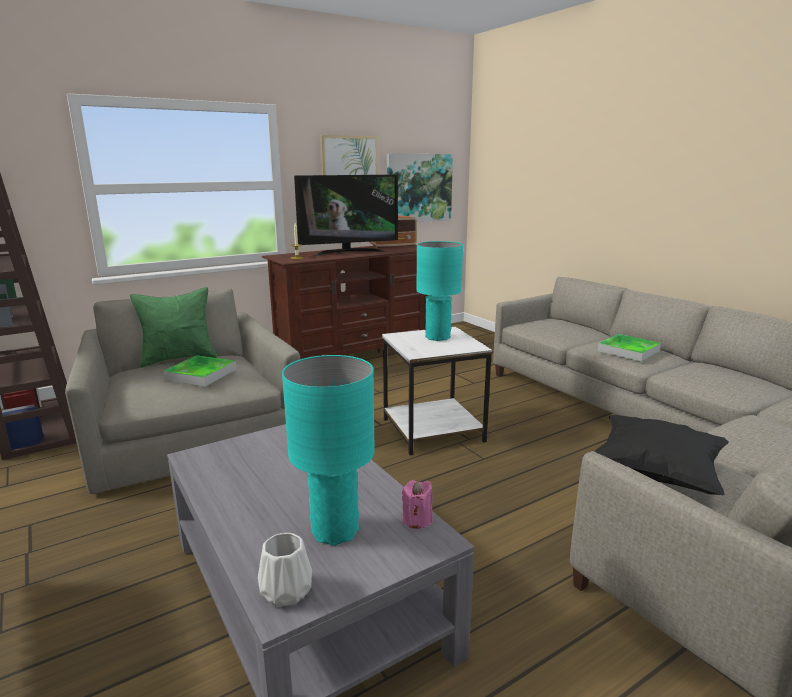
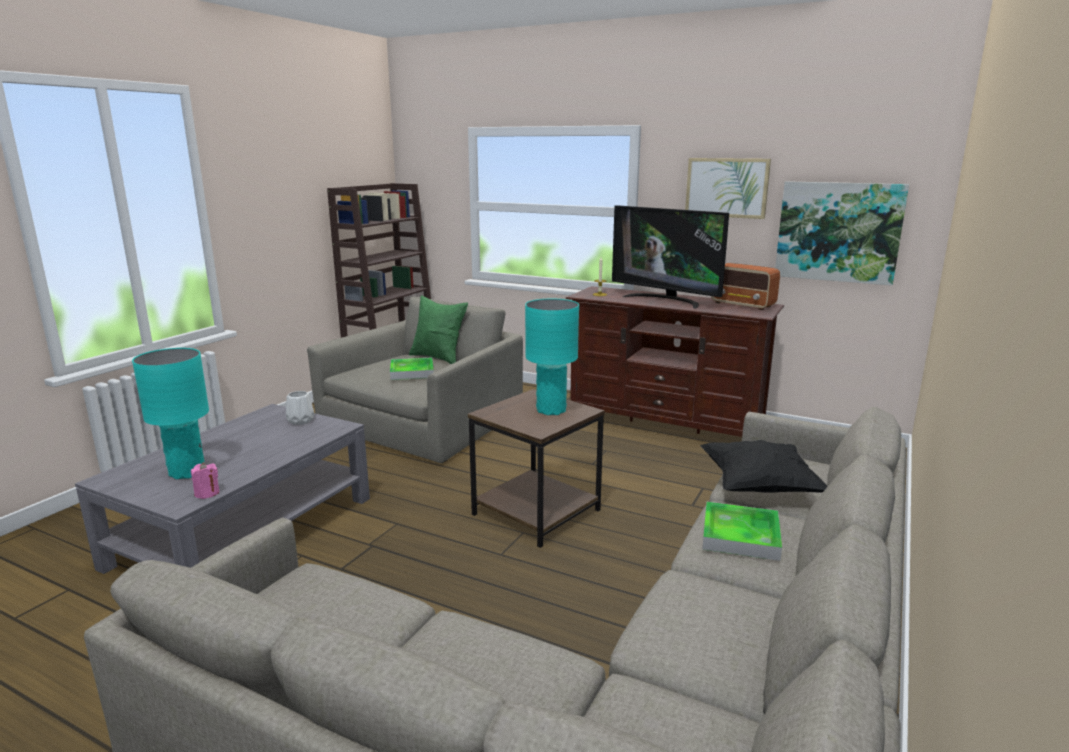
camera: 60 degrees right, 0 degrees up
(285, 591) = (120, 476): white vase -> white vase (301, 420)
(431, 430) = (536, 511): white side table -> brown side table
(655, 475) = (325, 584): black pillow -> black pillow (759, 487)

